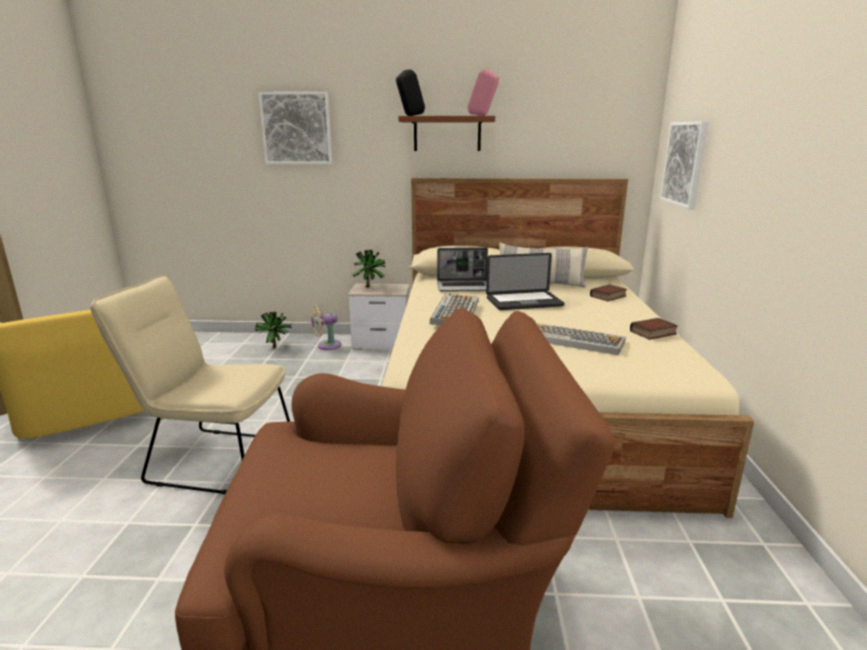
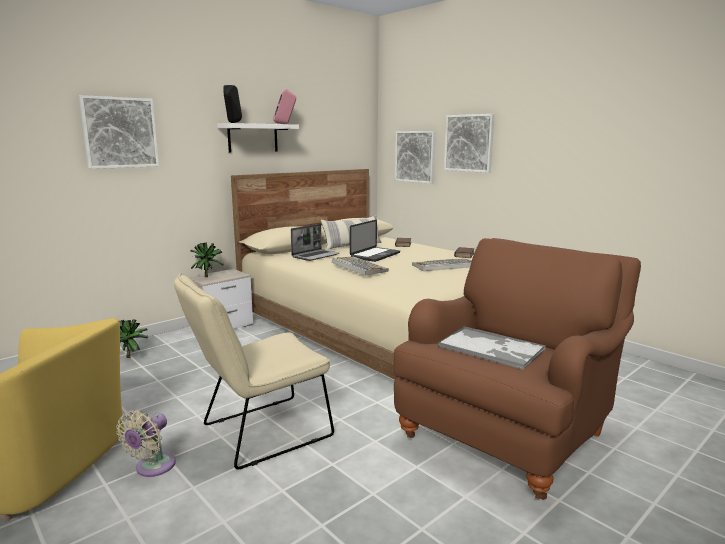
camera: 45 degrees left, 5 degrees down
(311, 478) = (492, 348): none -> tray
(326, 346) = (178, 341): beige fan -> beige fan (152, 467)
(447, 134) = (253, 138): brown shelf -> white shelf
(738, 143) = (469, 143): none -> picture

